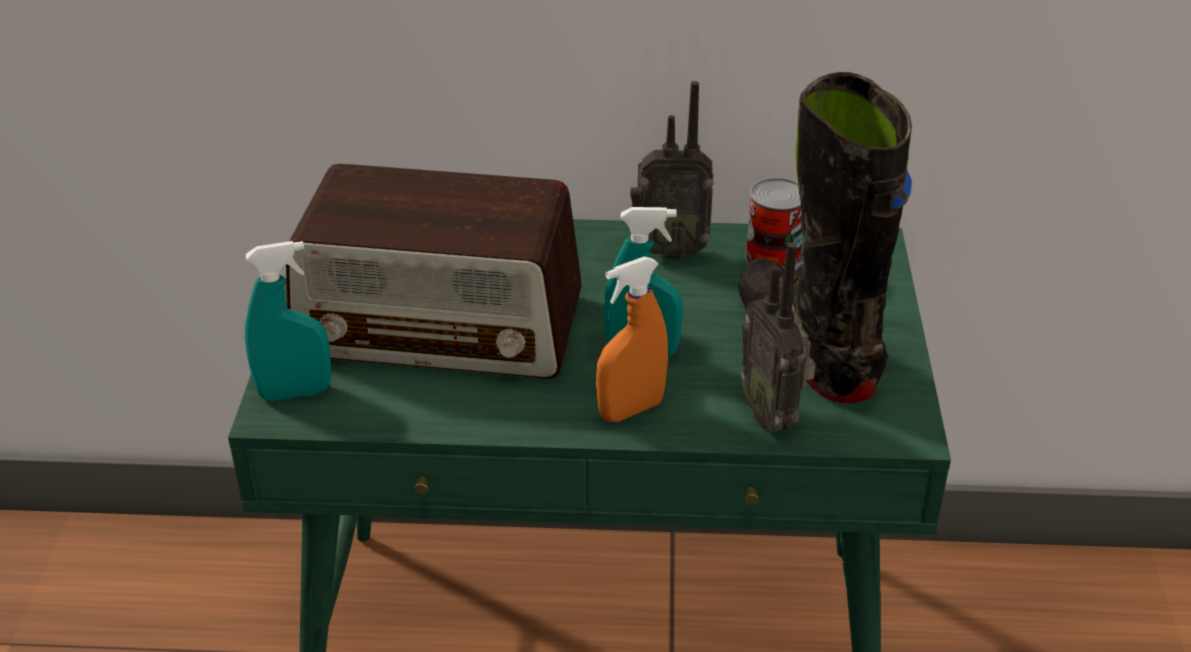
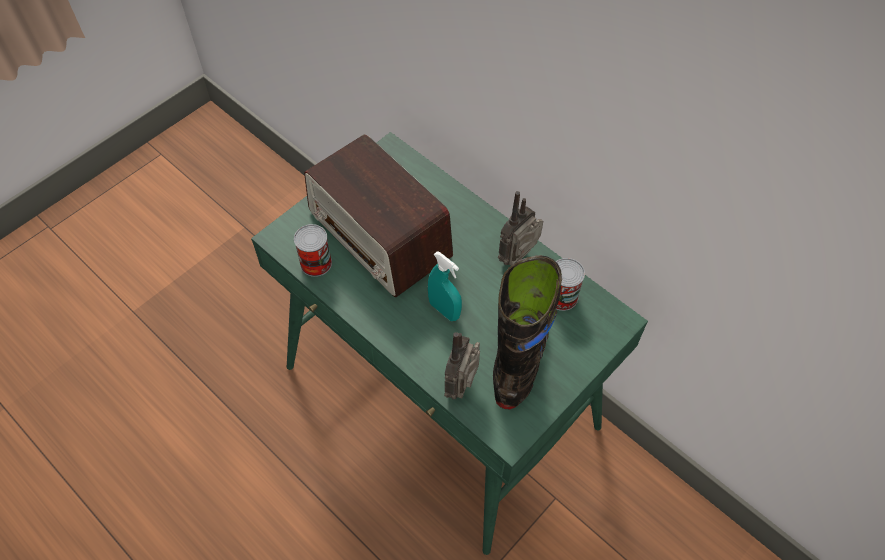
camera: 40 degrees right, 20 degrees up
(295, 393) = (293, 232): turquoise spray bottle -> none
(380, 407) = (316, 263): none -> can
(631, 409) = (408, 337): orange spray bottle -> none
(669, 250) = (519, 258): radio -> radio turned 90 degrees clockwise

